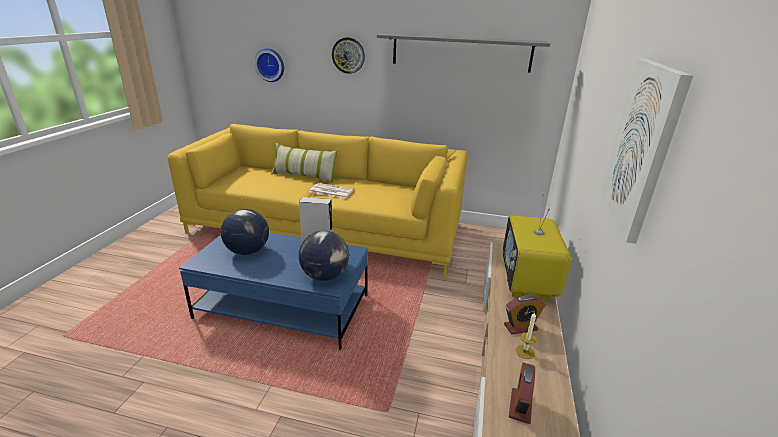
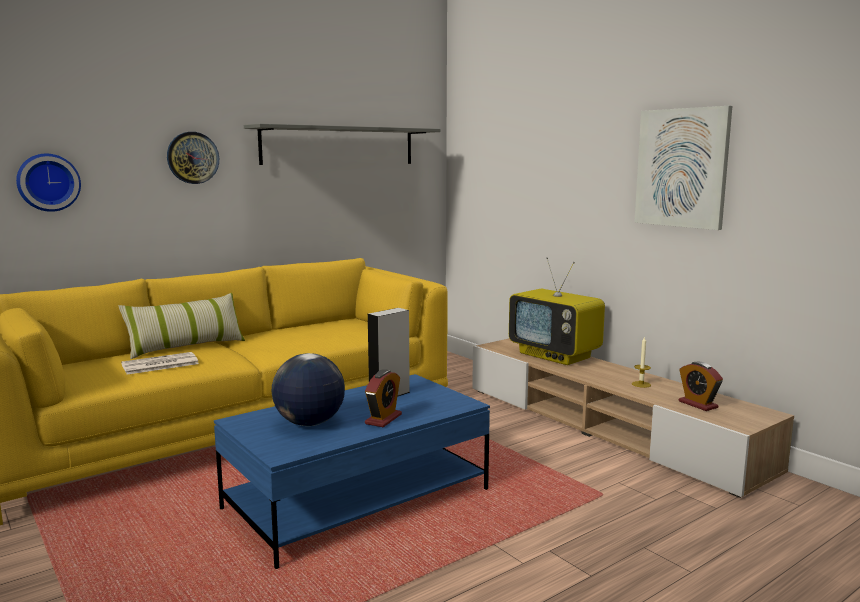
camera: 50 degrees left, 15 degrees down
(325, 276) = (441, 401): globe -> none
(330, 191) = (270, 345): newspaper -> newspaper (159, 364)
(520, 327) = (610, 376): alarm clock -> alarm clock (383, 419)

